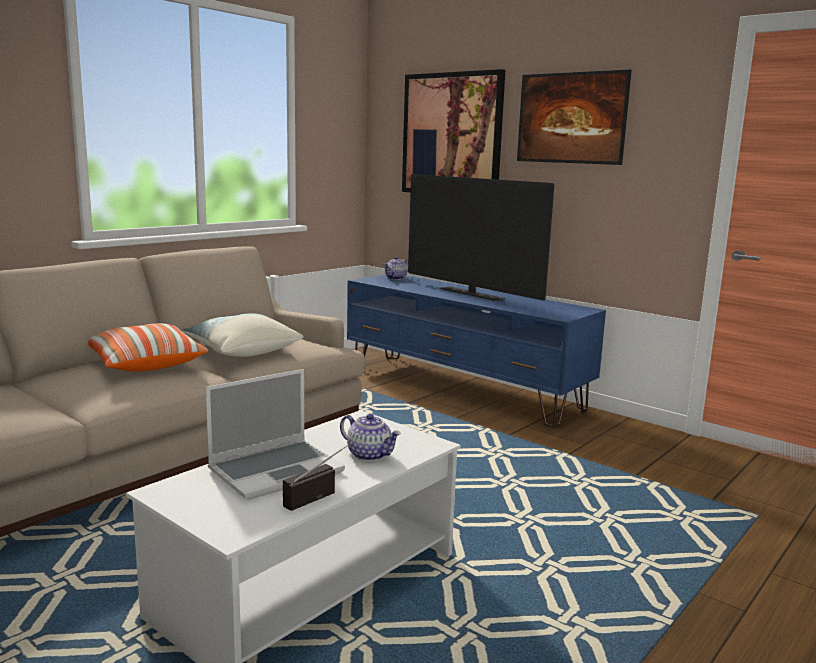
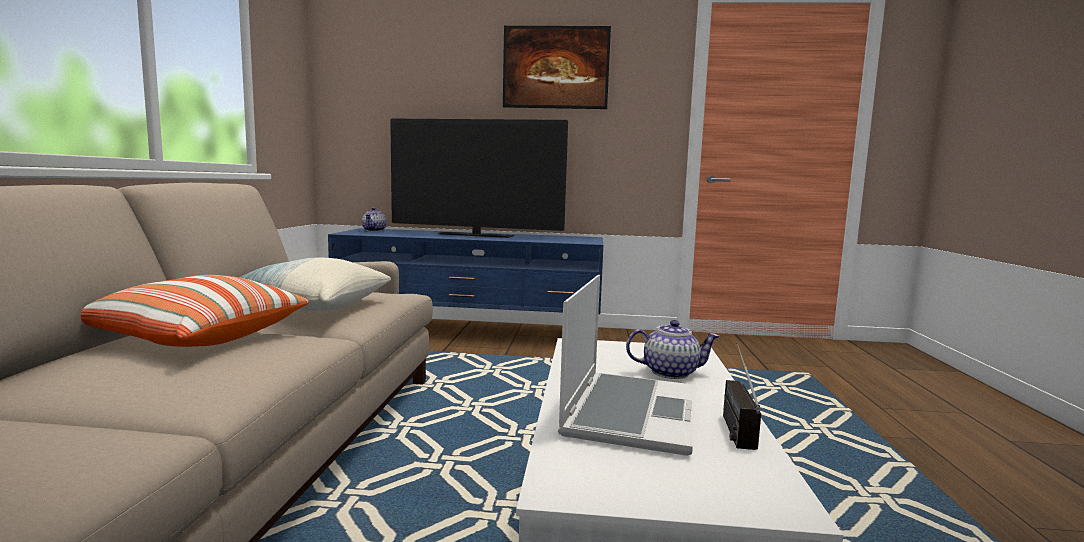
camera: 35 degrees left, 5 degrees down
(451, 135) = (424, 82): picture -> none

